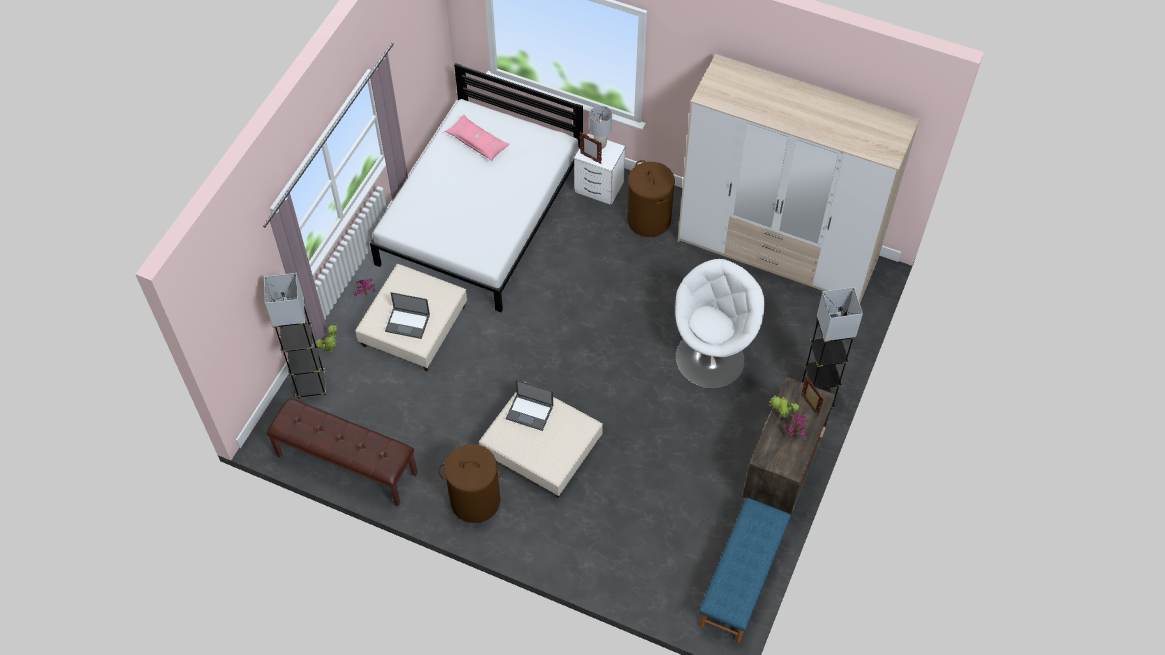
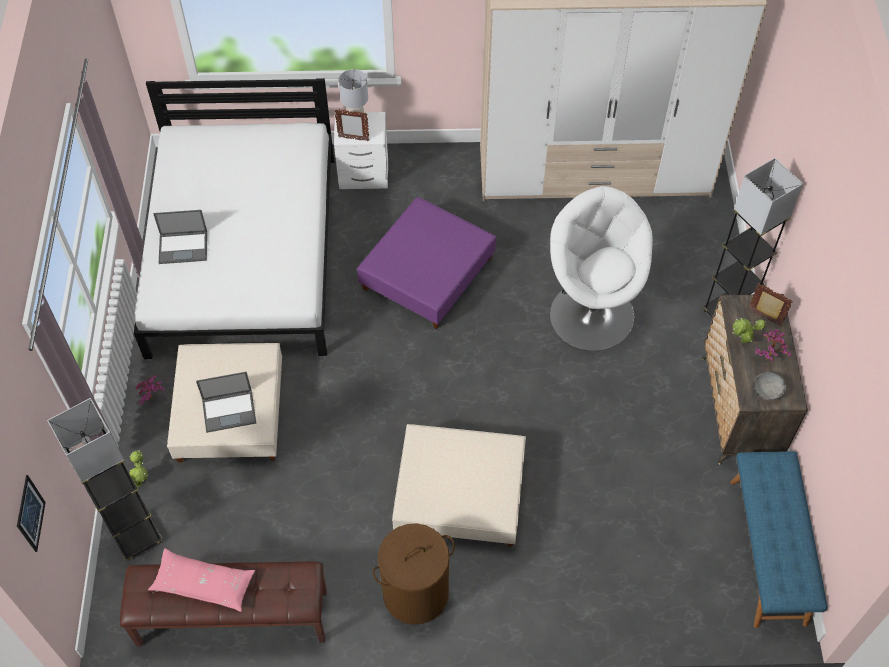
camera: 25 degrees left, 0 degrees up
(230, 332) = (30, 513): none -> picture
(477, 142) = (210, 167): pink pillow -> pink pillow (204, 584)
(530, 412) = (435, 458): laptop -> laptop (184, 247)
(606, 281) = (428, 274): none -> purple ottoman
(648, 220) = (438, 189): brown laundry basket -> none
(711, 358) = (591, 314): white armchair -> white armchair turned 60 degrees counterclockwise
(778, 458) = (768, 391): none -> grey bowl

